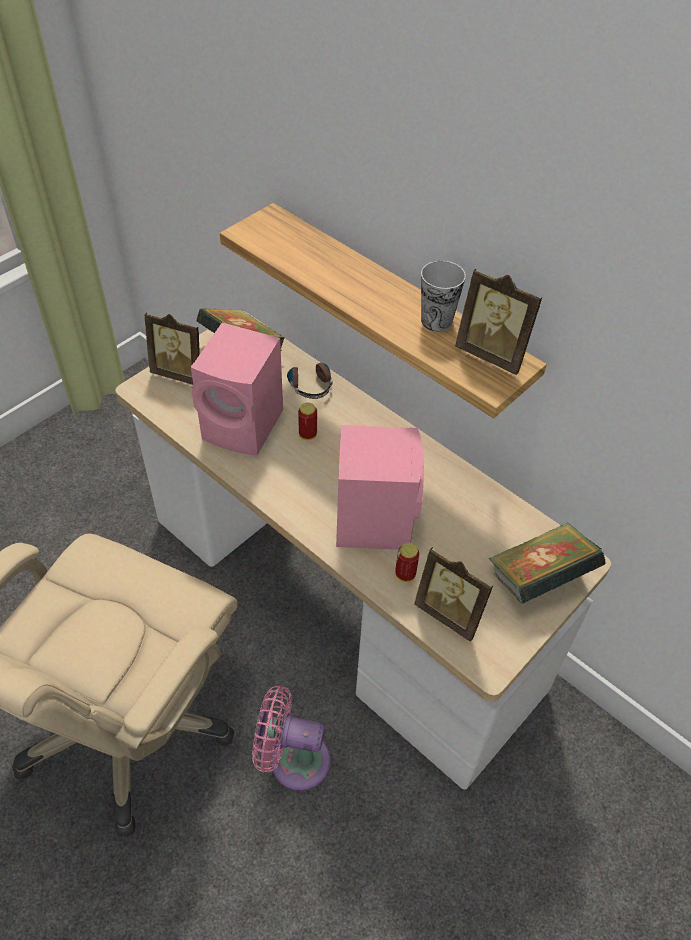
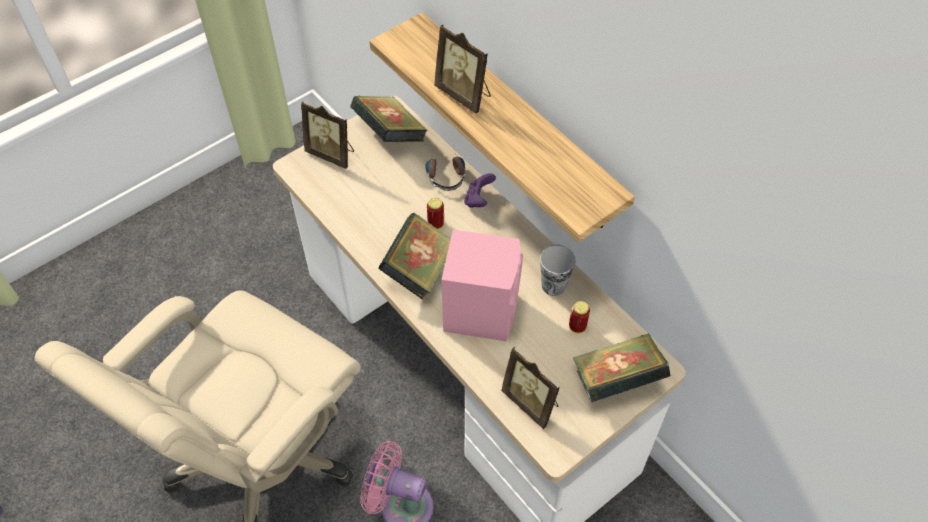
camera: 10 degrees right, 5 degrees up
(245, 426) = (381, 211): pink speaker -> none
(297, 483) = (419, 269): none -> book
(350, 405) = (478, 199): none -> purple game controller
(405, 574) = (499, 363): can -> can (577, 327)
(436, 321) = (545, 145): cup -> cup (554, 285)
(493, 354) = (588, 182): picture frame -> picture frame (464, 94)

